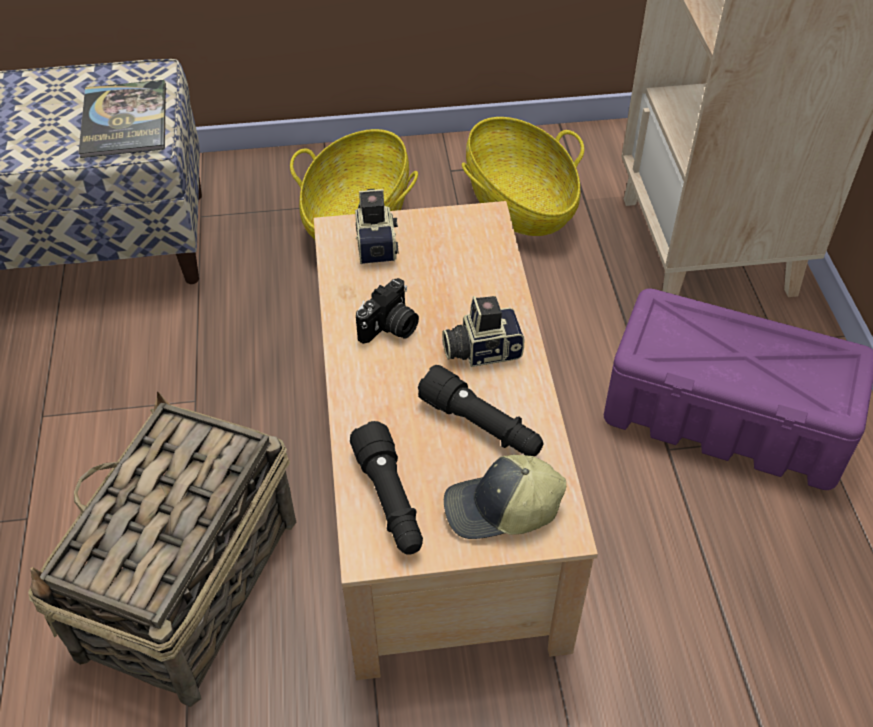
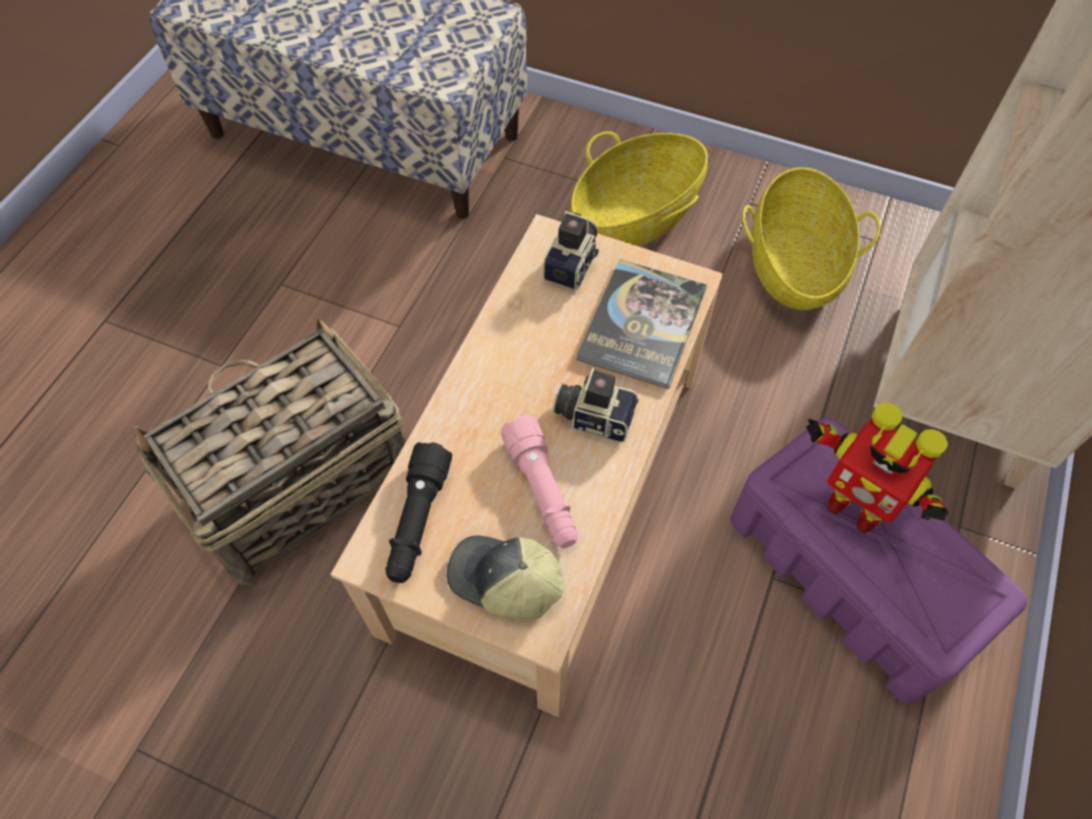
camera: 30 degrees right, 10 degrees up
(124, 120) = (438, 51): book -> book (642, 324)
(390, 328) = (528, 355): camera -> none
(481, 426) = (542, 491): black flashlight -> pink flashlight
(710, 343) = (853, 506): none -> toy robot

